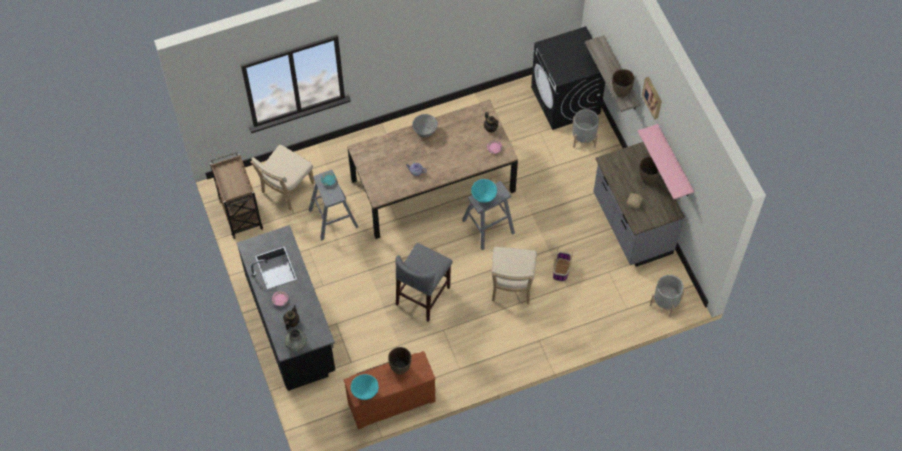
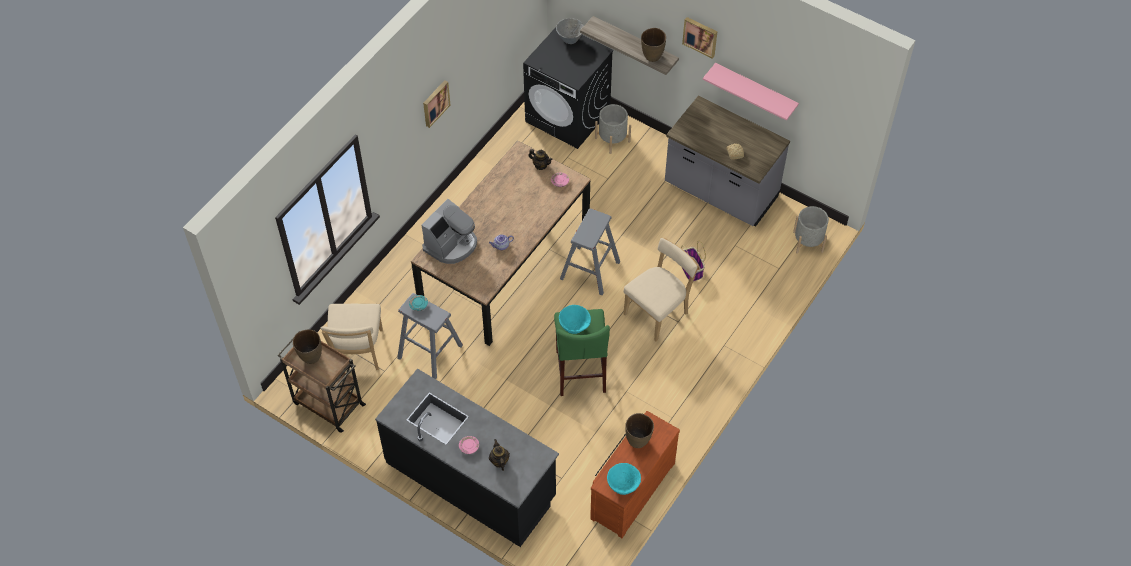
camera: 35 degrees left, 5 degrees down
(296, 344) = (521, 479): grey vase -> none
(383, 150) = (451, 245): none -> coffee machine
(423, 296) = (580, 371): grey stool -> green stool
(425, 132) = (479, 204): grey bowl -> grey bowl (570, 39)
(432, 40) = (435, 103): none -> picture
(483, 197) = (586, 232): turquoise bowl -> turquoise bowl (574, 327)
(511, 287) = (658, 312): beige chair -> beige chair turned 105 degrees counterclockwise
(647, 179) = (729, 126): brown vase -> brown vase (311, 357)

